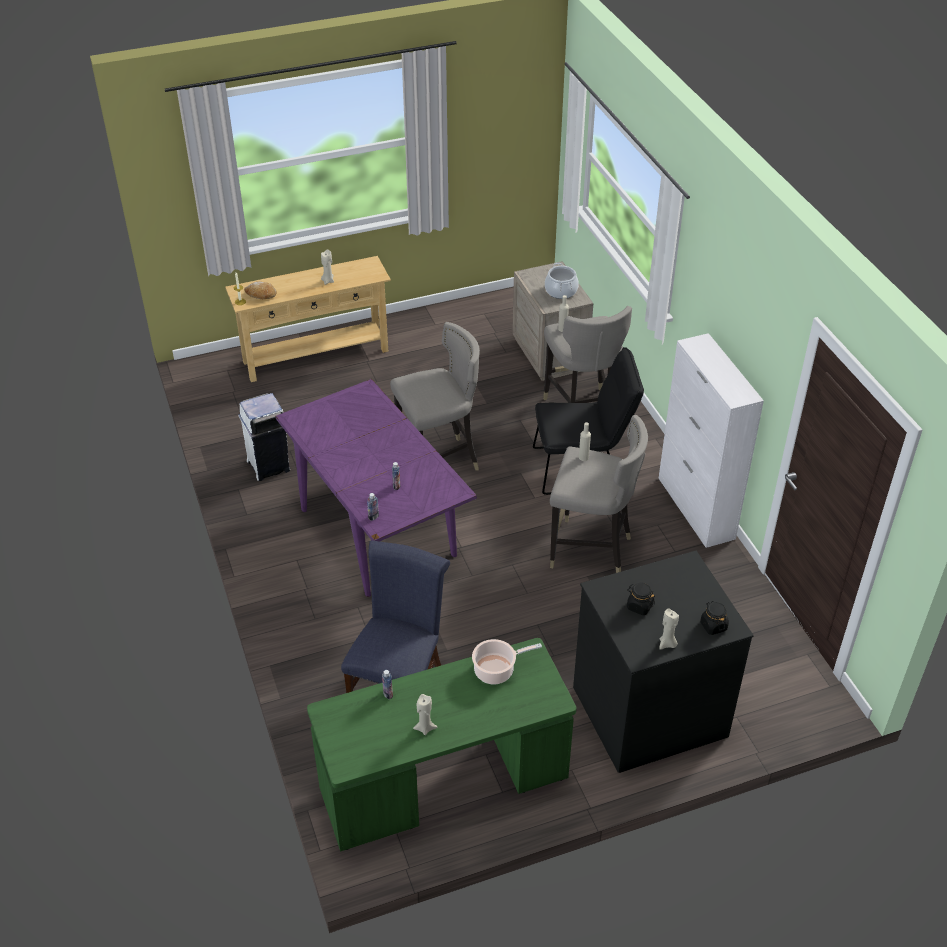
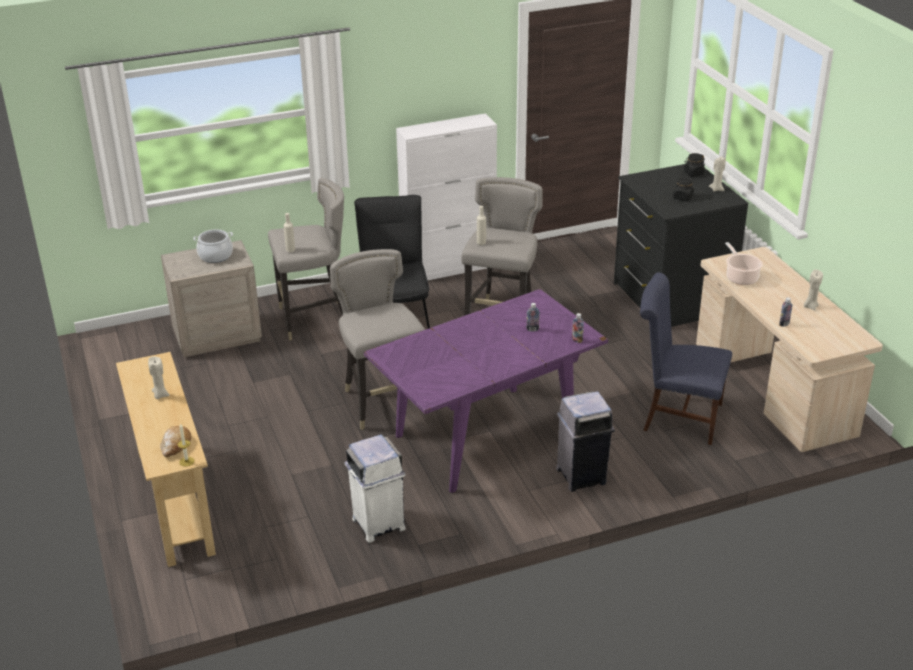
camera: 90 degrees left, 10 degrees down
(311, 599) = (582, 476): none -> grey trash can
(444, 785) = (773, 390): green desk -> beige desk

